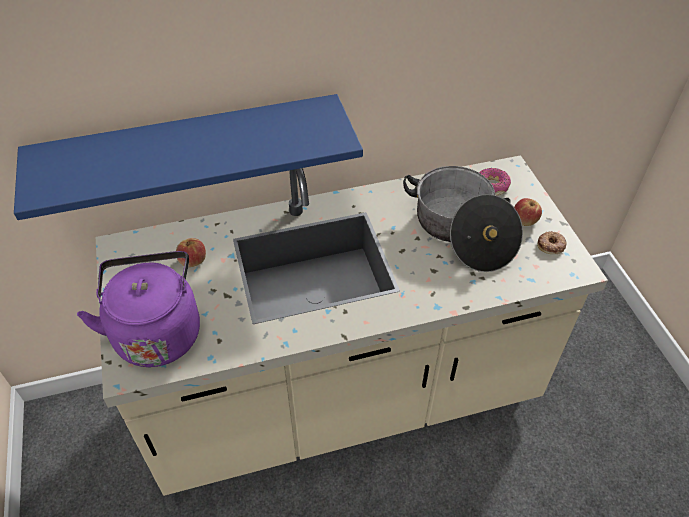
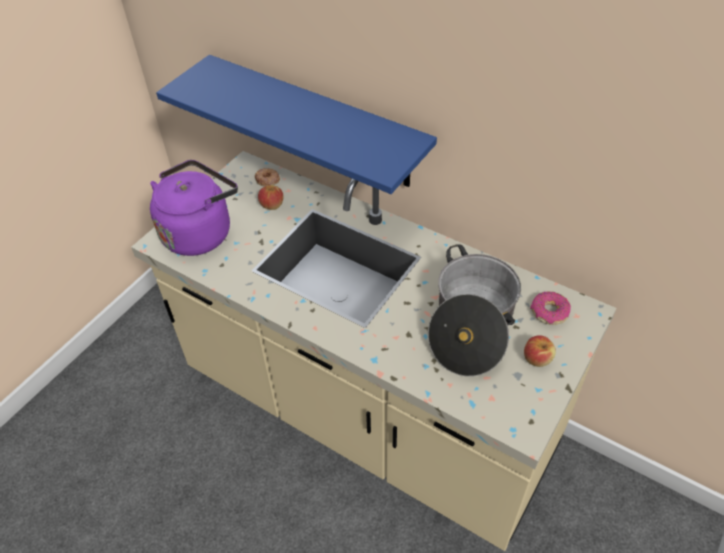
camera: 50 degrees right, 0 degrees up
(551, 245) = (529, 394): donut -> donut (267, 180)

